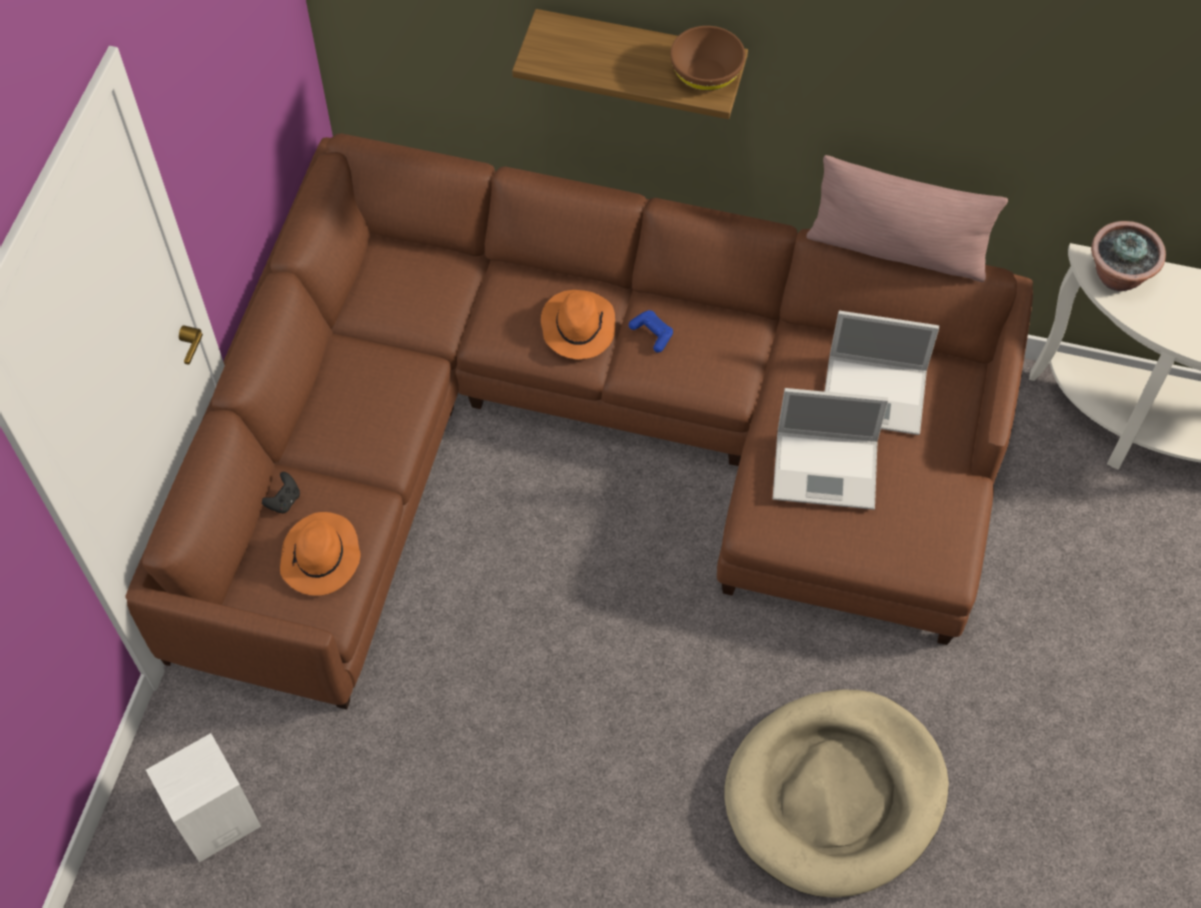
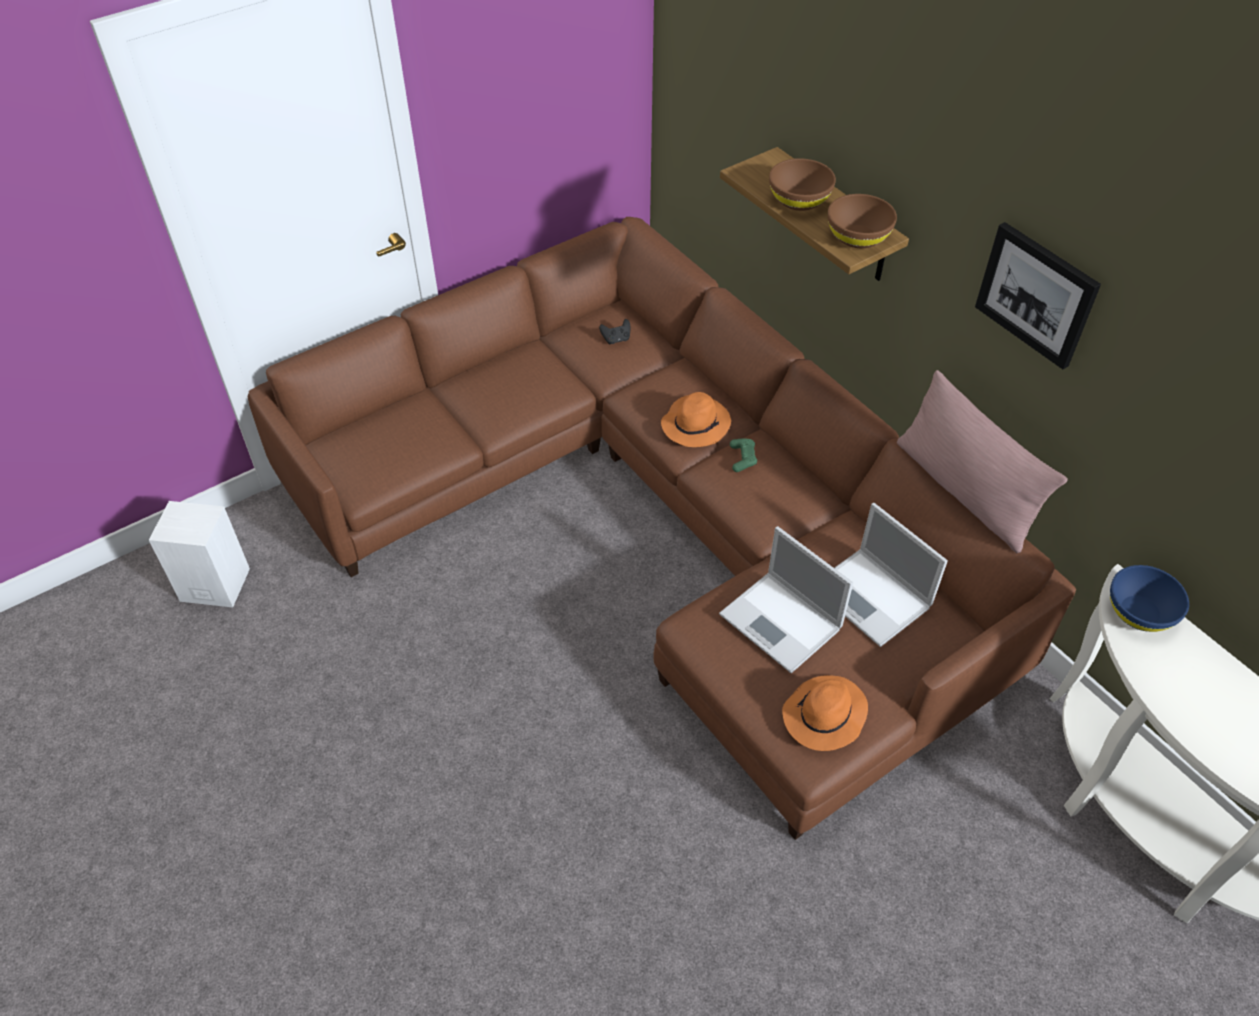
camera: 40 degrees right, 10 degrees down
(284, 501) = (407, 409): black game controller -> black game controller (616, 339)
(321, 558) = (391, 453): orange hat -> orange hat (824, 717)
(618, 63) = (799, 200): none -> brown bowl
(652, 334) = (742, 458): blue game controller -> green game controller
(835, 795) = (601, 879): beige dog bed -> none
(920, 56) = (1037, 294): none -> picture
(1117, 277) = (1139, 613): potted plant -> blue bowl

